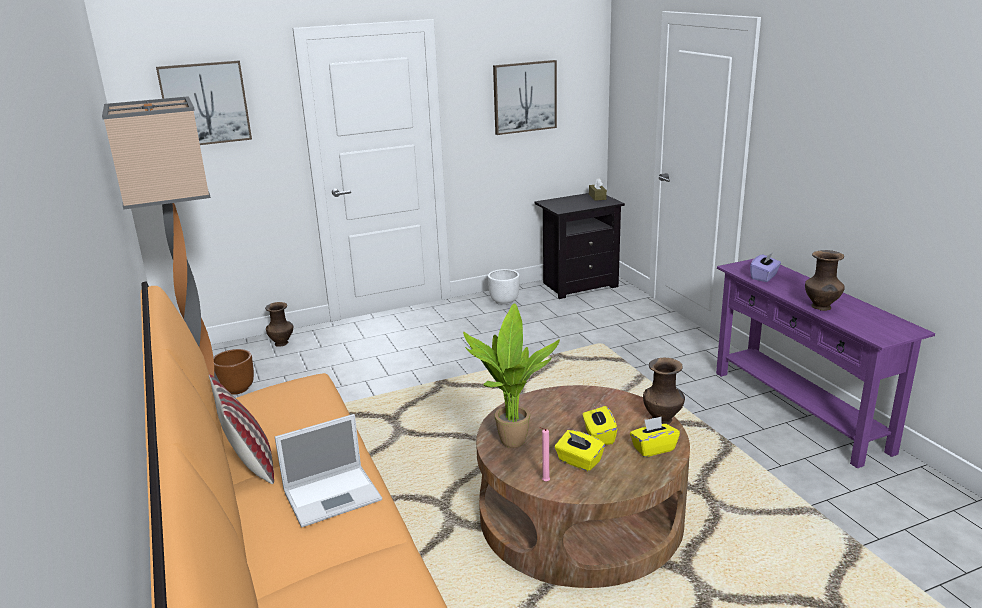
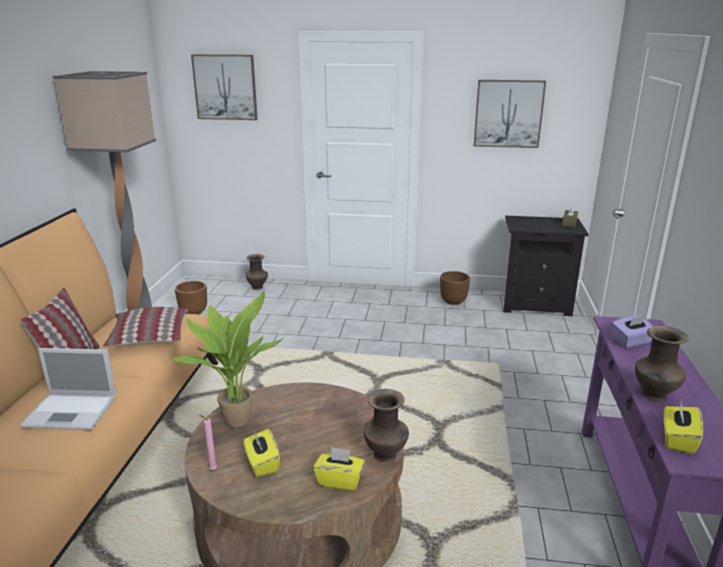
camera: 30 degrees right, 0 degrees up
(305, 408) = (149, 337): none -> pillow
(504, 301) = (453, 301): white planter -> brown planter
(598, 436) = (310, 447): yellow tissue box -> yellow tissue box (677, 439)

